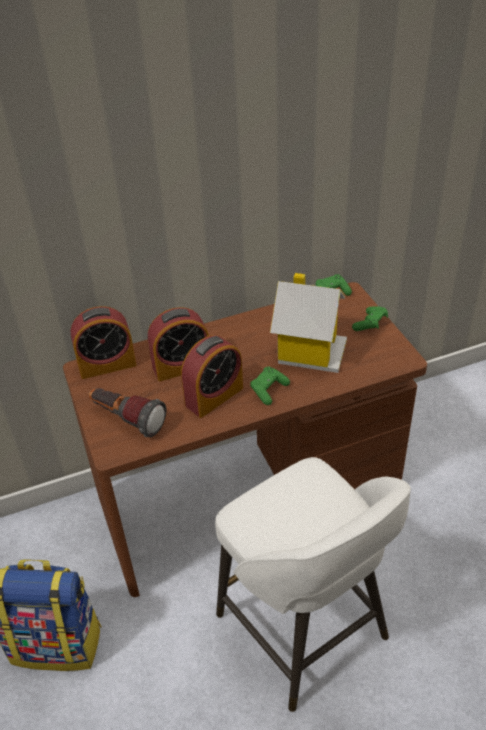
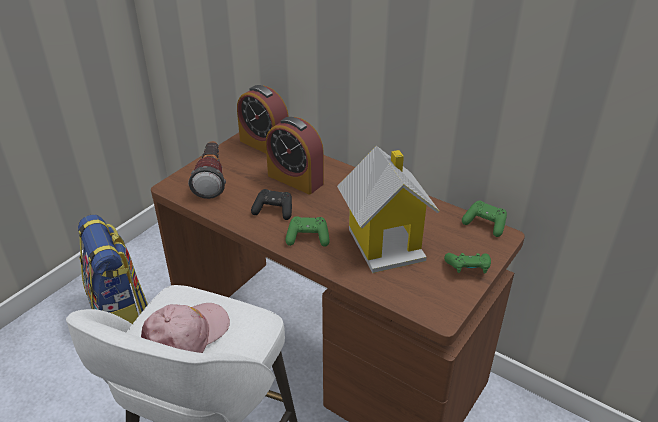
camera: 55 degrees right, 5 degrees down
(214, 396) = (274, 210): alarm clock -> black game controller
(299, 520) = (187, 335): none -> pink cap

